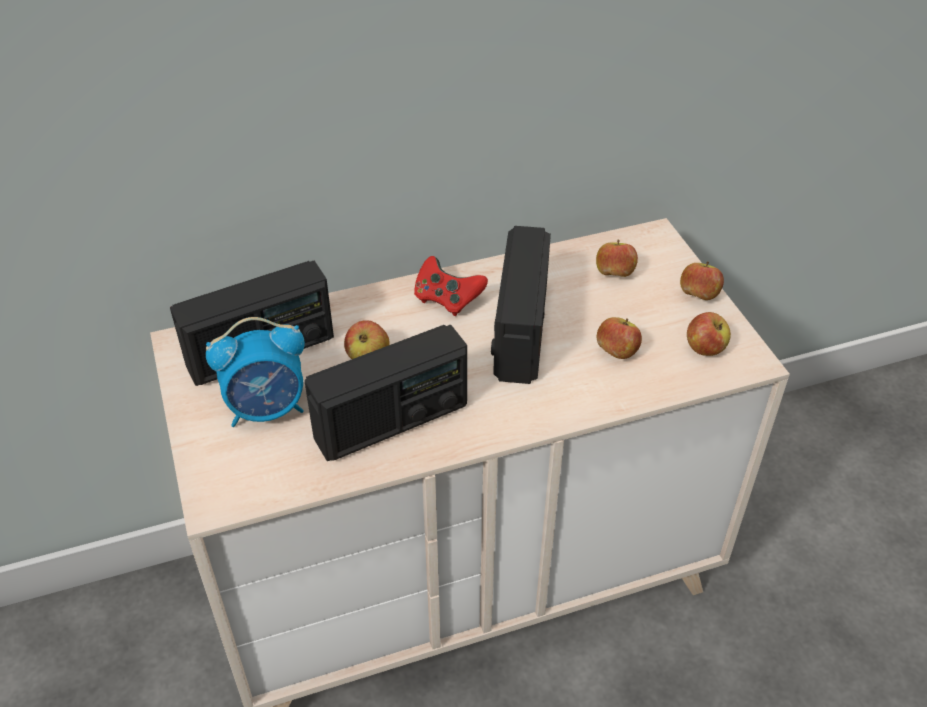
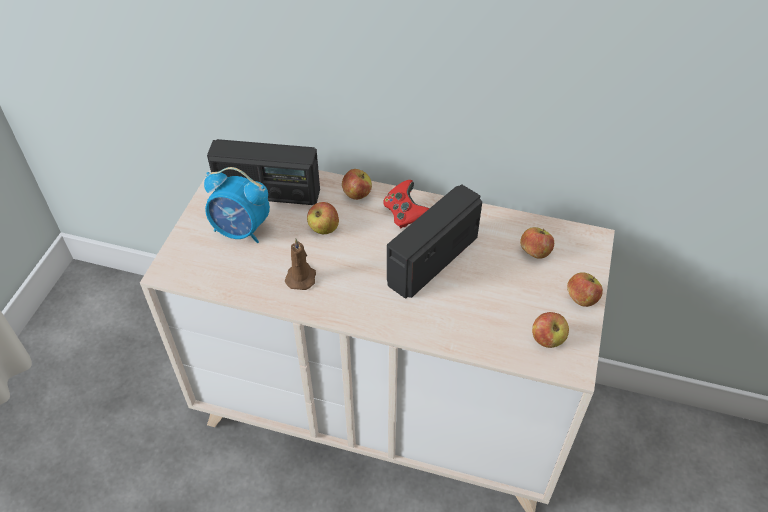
camera: 35 degrees right, 5 degrees up
(392, 421) = (301, 276): radio -> brown candle
(616, 352) = (482, 308): apple -> apple (357, 194)

